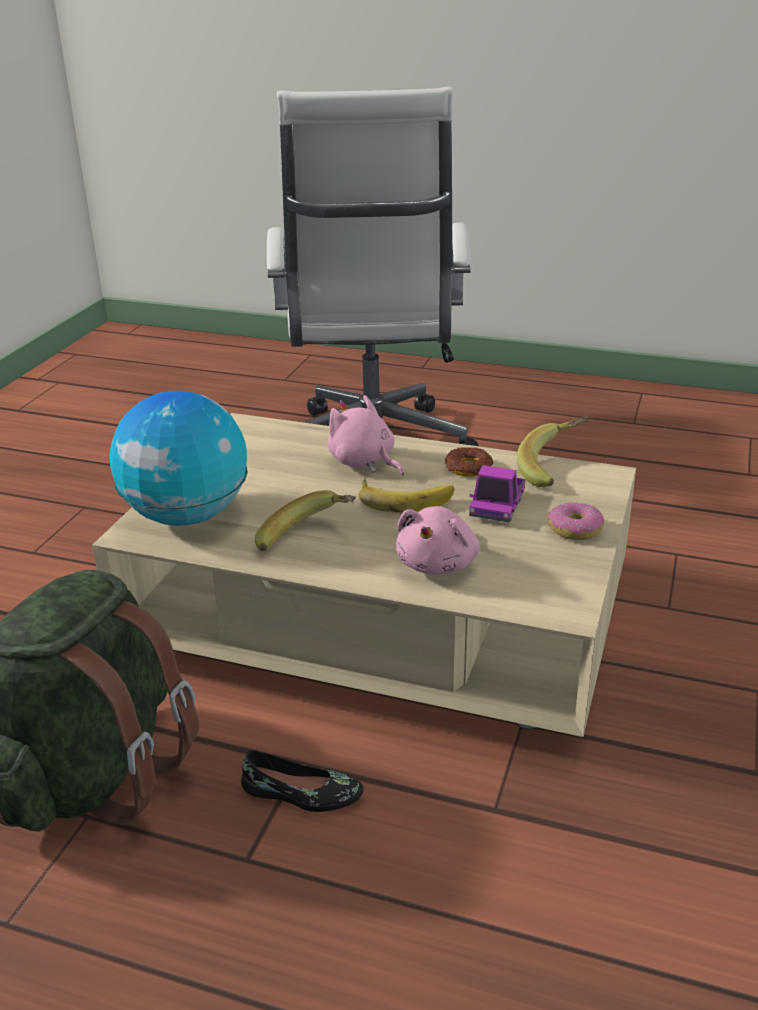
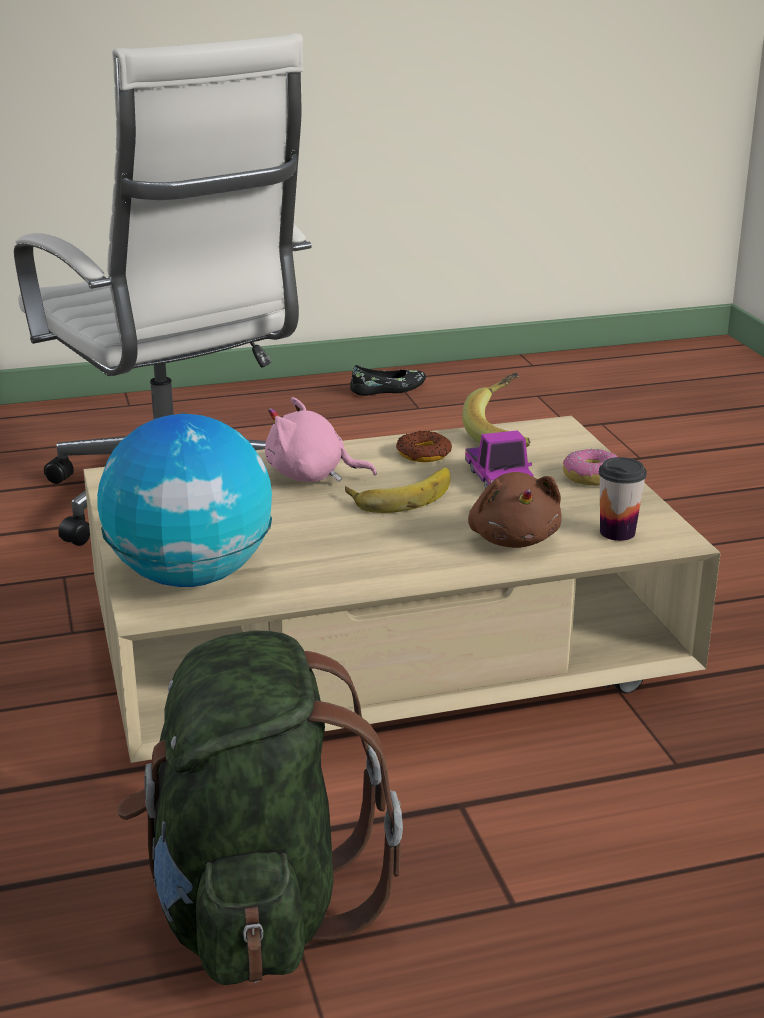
camera: 35 degrees left, 5 degrees down
(302, 794) = (496, 828): black shoe -> black shoe (388, 389)
(307, 540) = (358, 558): banana -> none
(438, 563) = (513, 538): pink plush toy -> brown plush toy
(528, 587) = (617, 532): none -> cup

